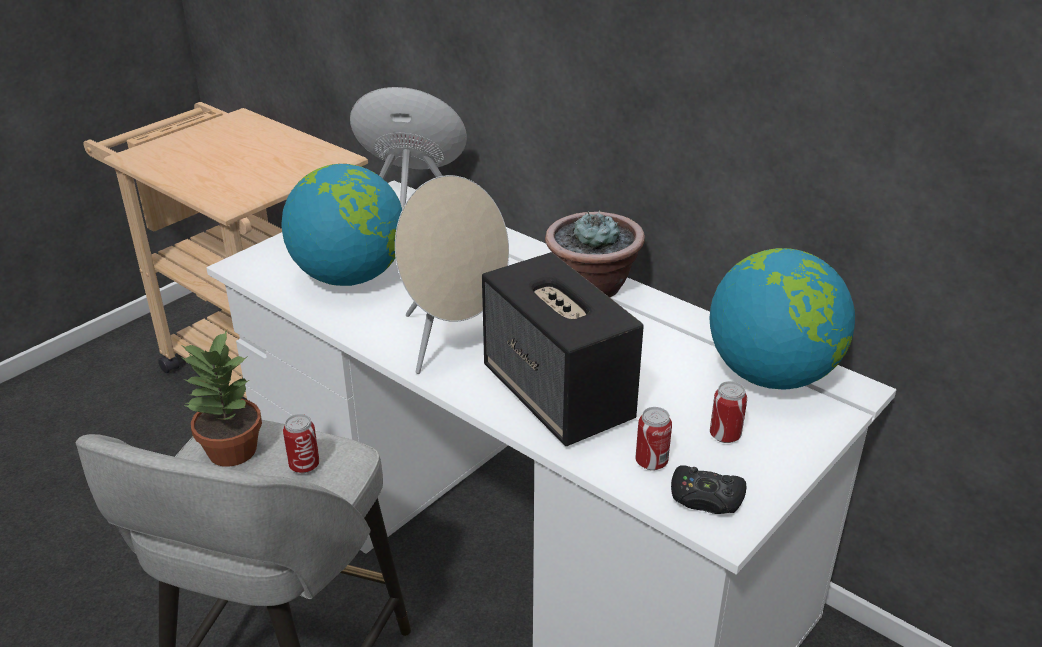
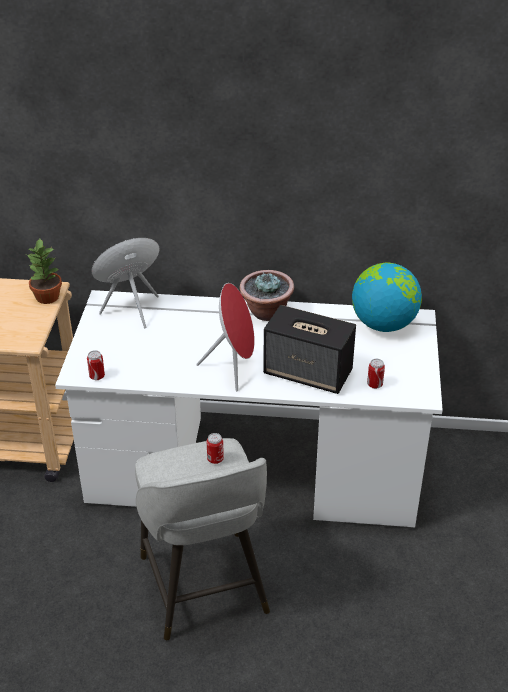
camera: 35 degrees left, 5 degrees up
(231, 451) = (173, 470): potted plant -> potted plant (47, 297)
(350, 276) = (141, 357): globe -> none
(453, 341) = (234, 368): beige speaker -> red speaker
(706, 498) = (408, 389): black game controller -> none
(725, 435) = (391, 360): can -> can (97, 376)

